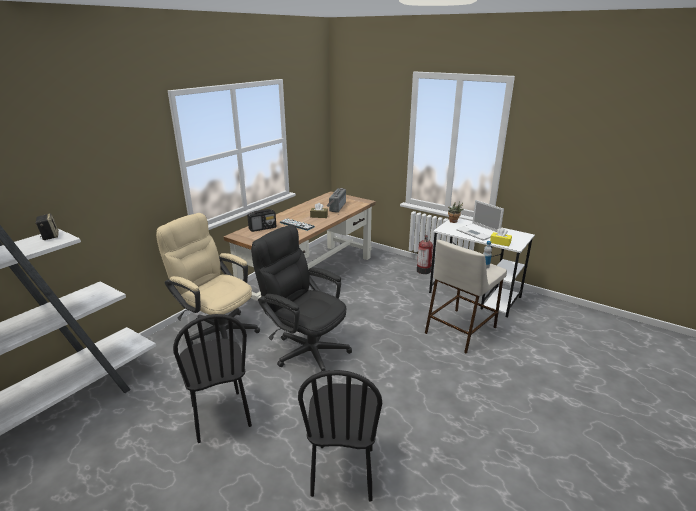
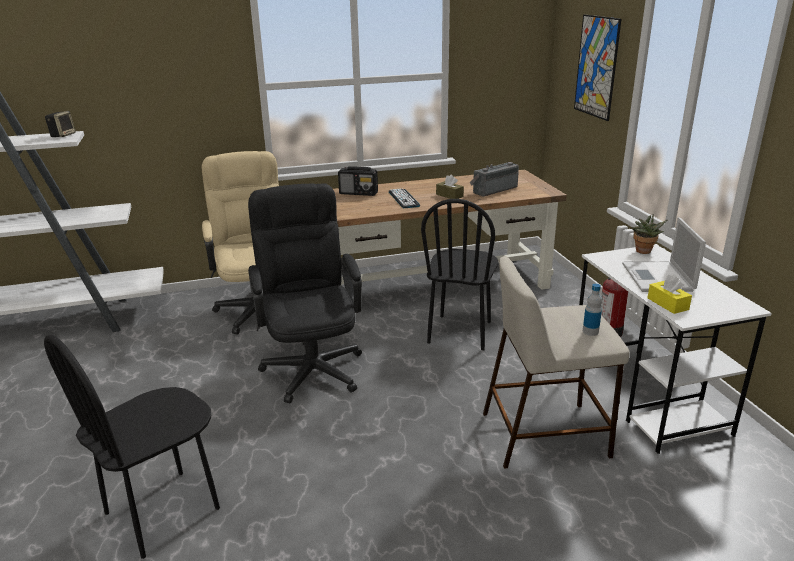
camera: 40 degrees right, 0 degrees up
(220, 416) = (146, 391): black chair -> black chair (460, 332)
(375, 125) = (596, 67): none -> picture

